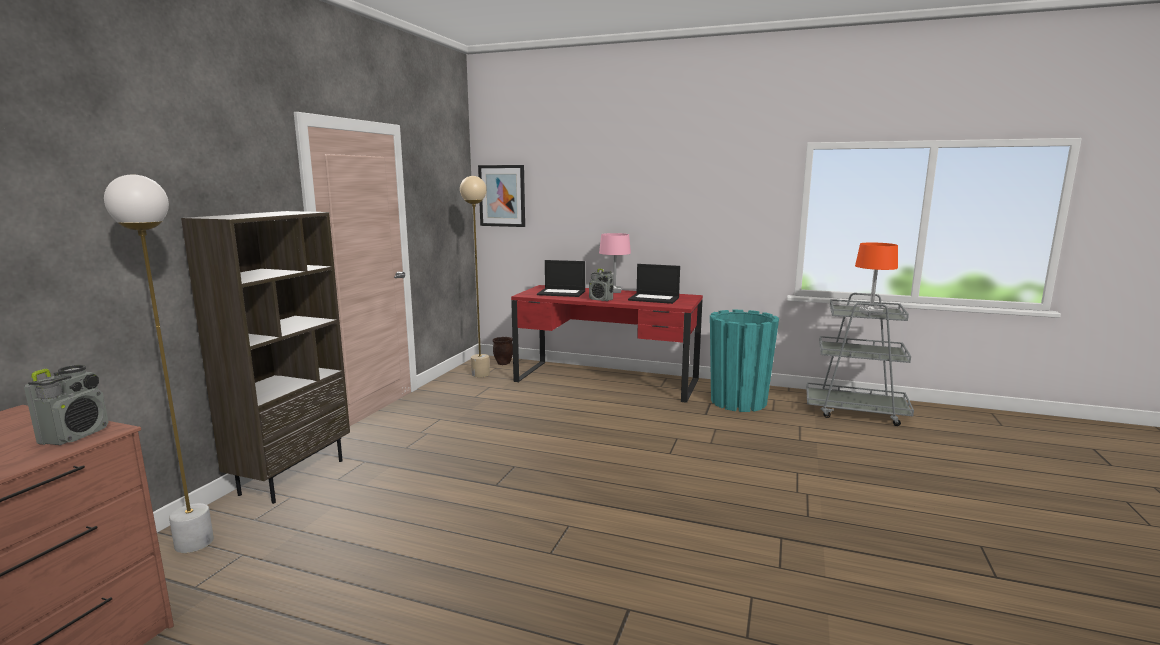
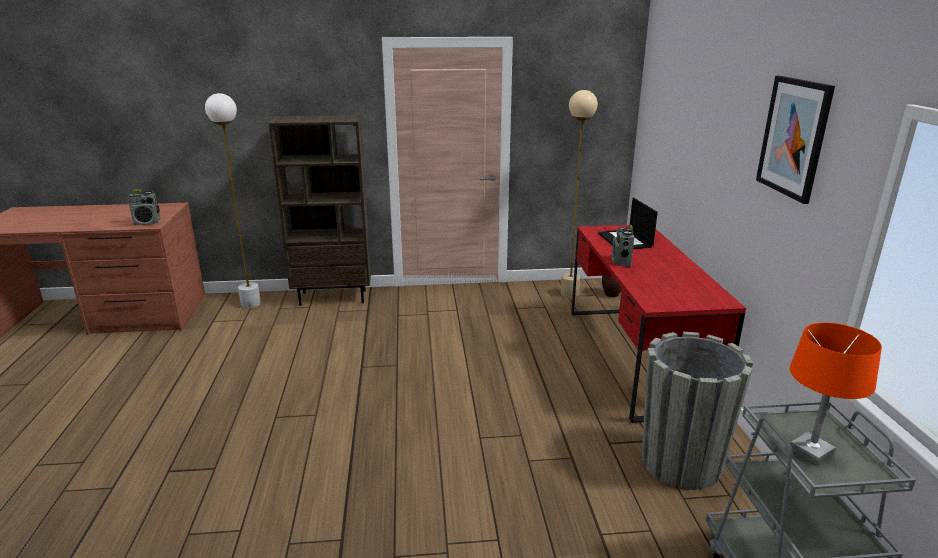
camera: 65 degrees right, 10 degrees up
(502, 196) = (651, 112): picture -> picture (794, 137)
(614, 291) = (676, 259): pink table lamp -> none
(654, 299) = (670, 285): laptop -> none
(738, 402) = (681, 463): turquoise planter -> grey planter

